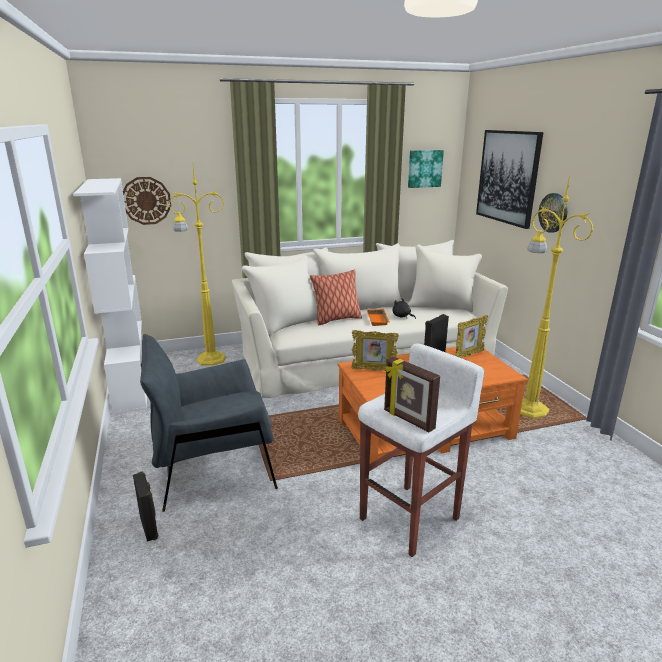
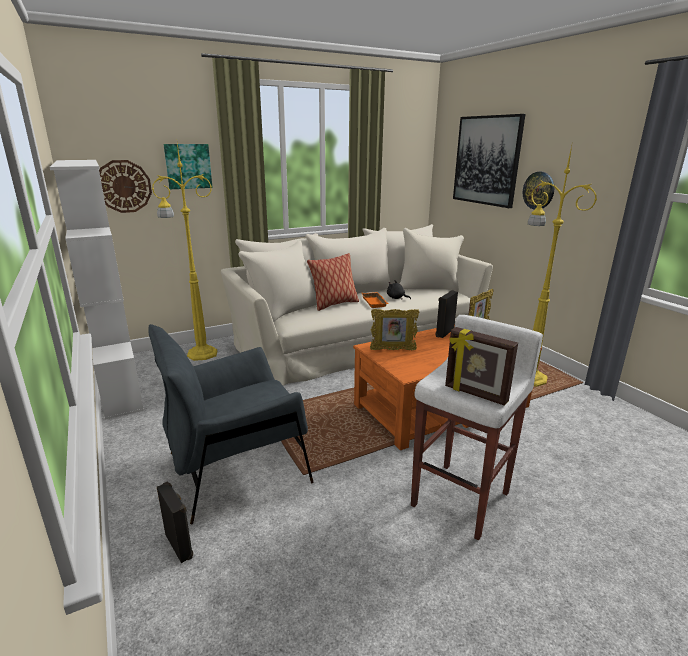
camera: 10 degrees left, 0 degrees up
(424, 168) = (401, 156): picture -> picture (188, 166)

